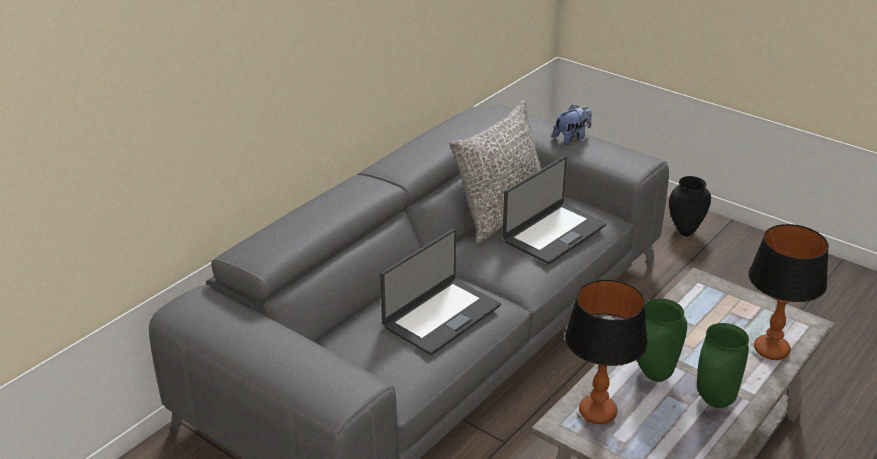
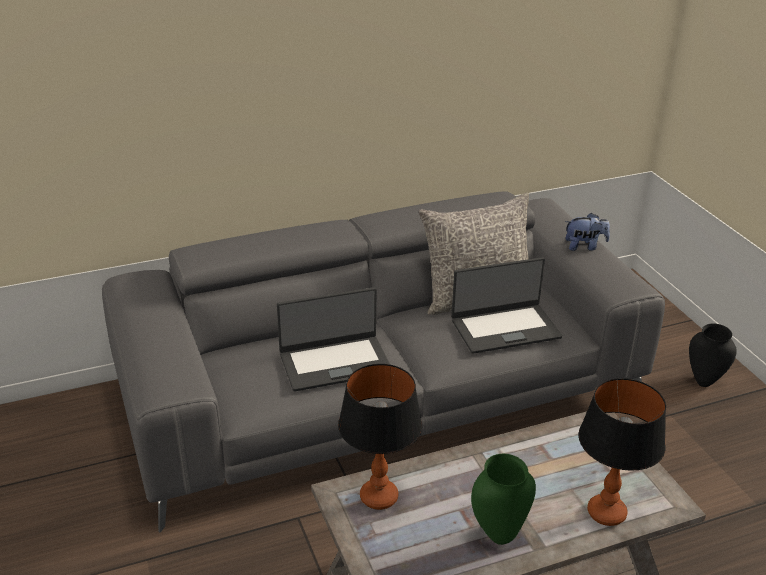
camera: 30 degrees right, 0 degrees up
(655, 375) = (465, 487): green vase -> none

